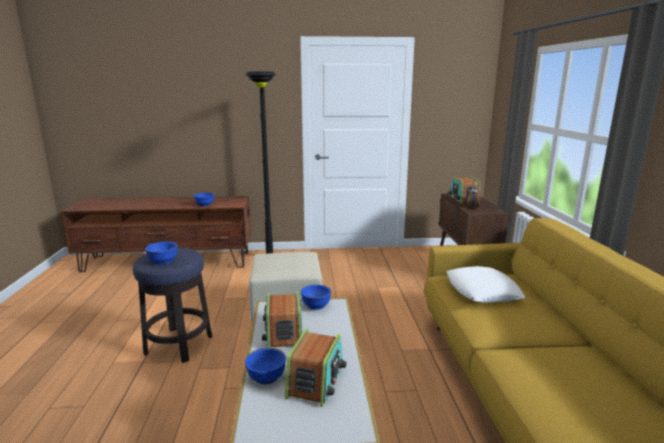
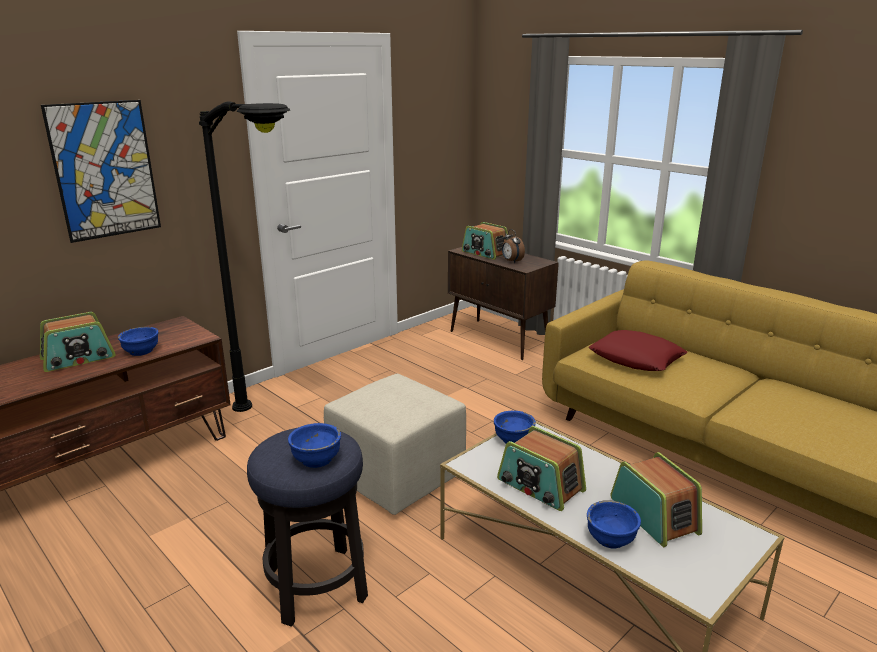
camera: 40 degrees left, 5 degrees up
(180, 201) = (78, 358): none -> radio
(216, 109) = (105, 170): none -> picture
(482, 291) = (636, 358): white pillow -> red pillow

